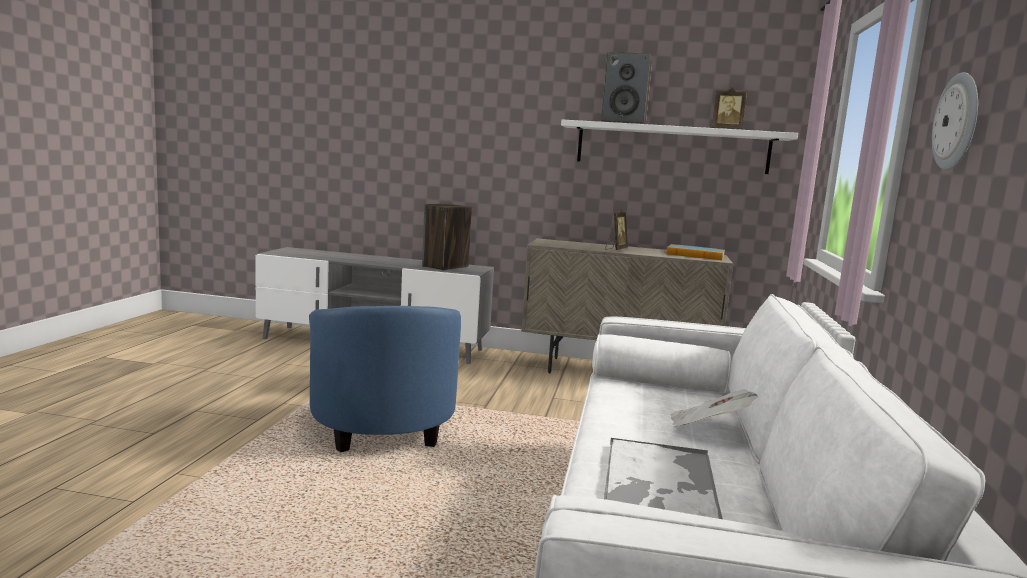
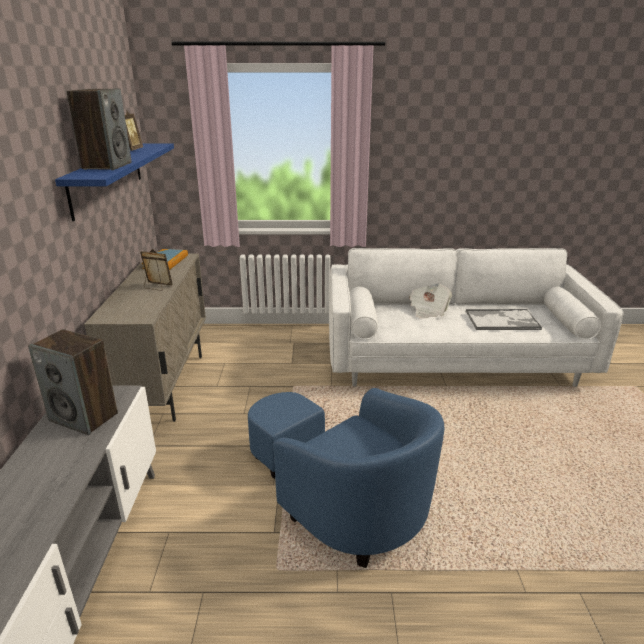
camera: 100 degrees left, 15 degrees up
(379, 418) = (340, 501): blue armchair -> blue armchair turned 75 degrees clockwise
(672, 148) = (107, 177): white shelf -> blue shelf
(957, 122) = (407, 146): wall clock -> none

